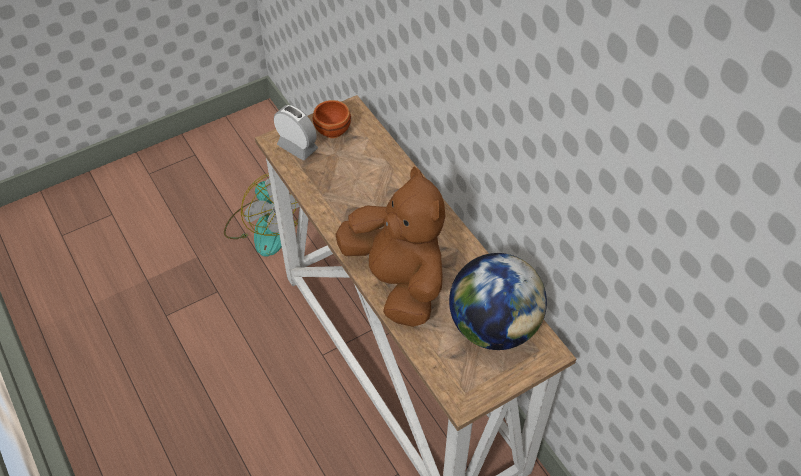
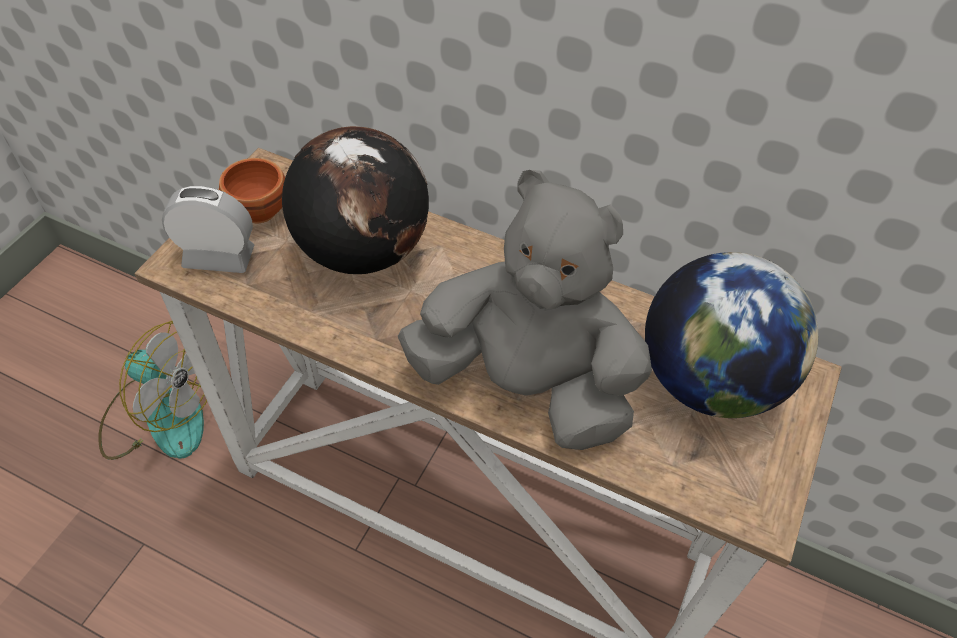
camera: 35 degrees left, 0 degrees up
(368, 175) = (361, 250): none -> globe
(397, 281) = (526, 384): brown plush toy -> grey plush toy

